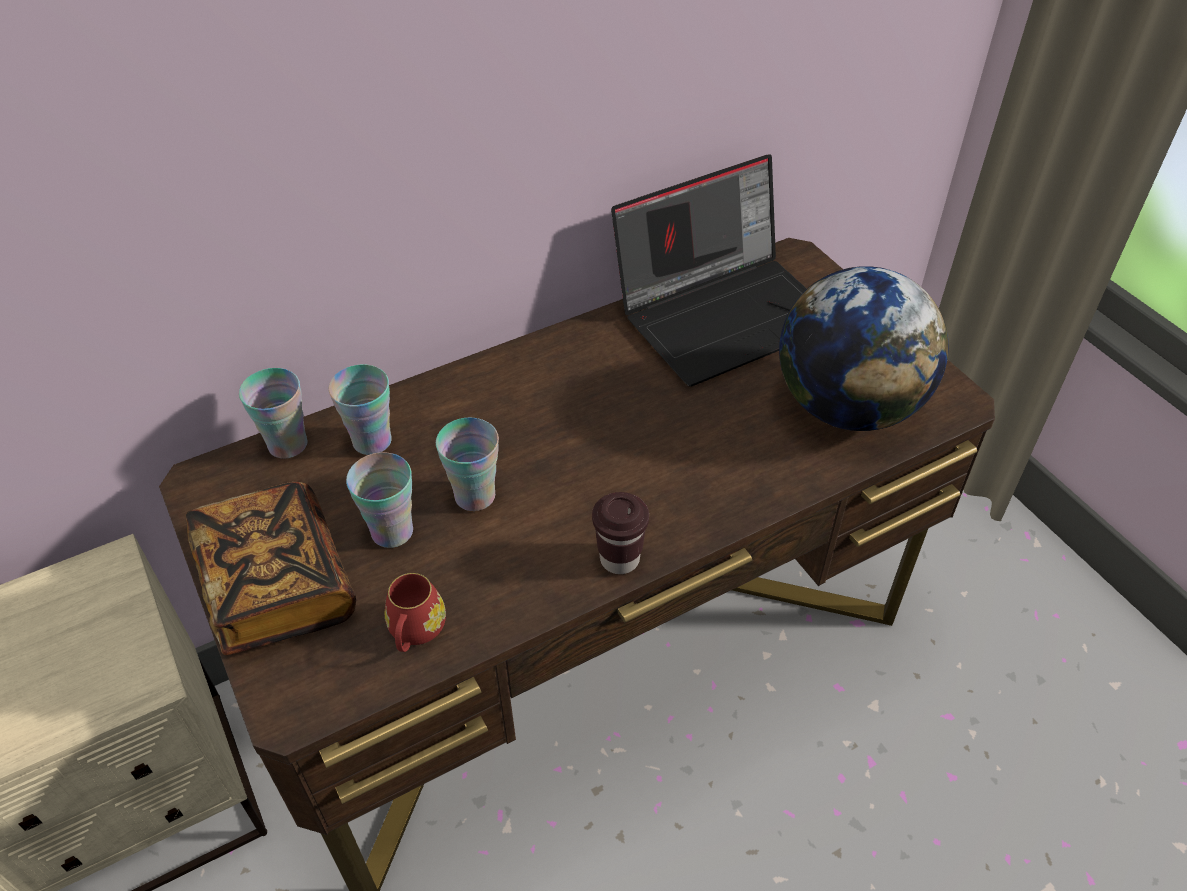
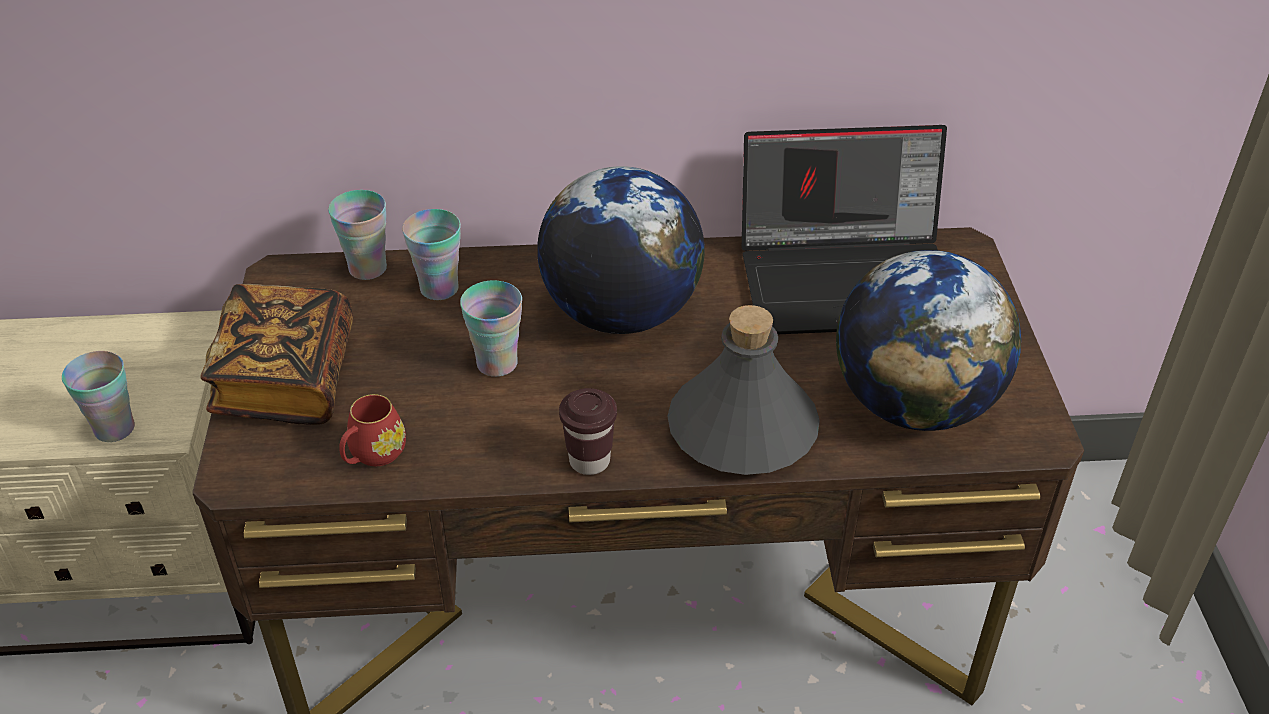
camera: 25 degrees right, 5 degrees down
(392, 532) = (407, 368): cup -> cup (114, 429)
(556, 409) = (620, 313): none -> globe
(728, 479) = (742, 429): none -> grey bottle

